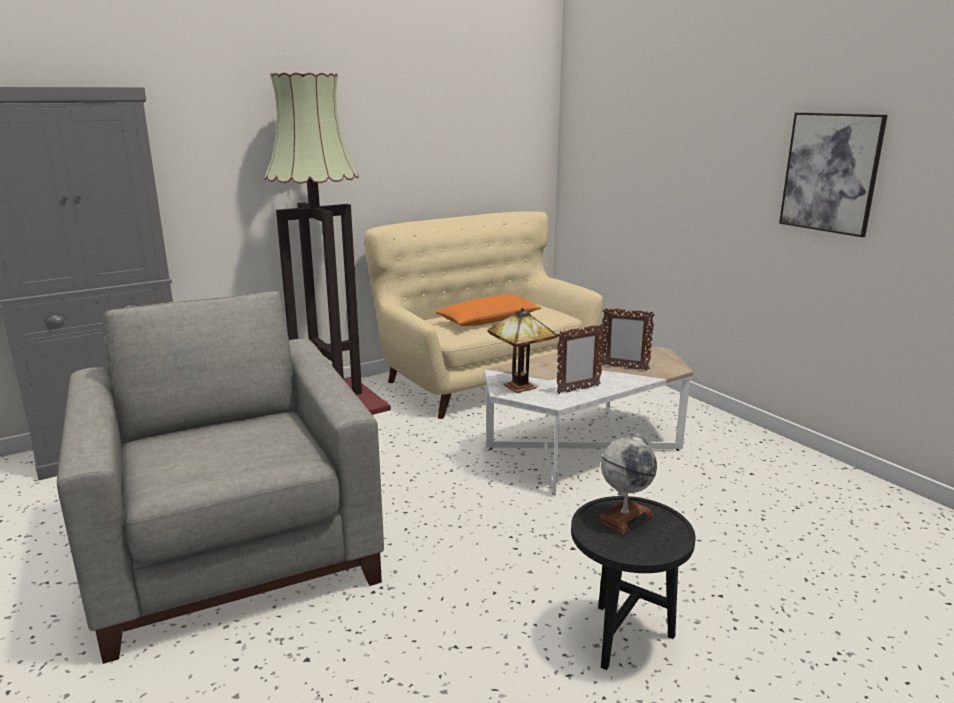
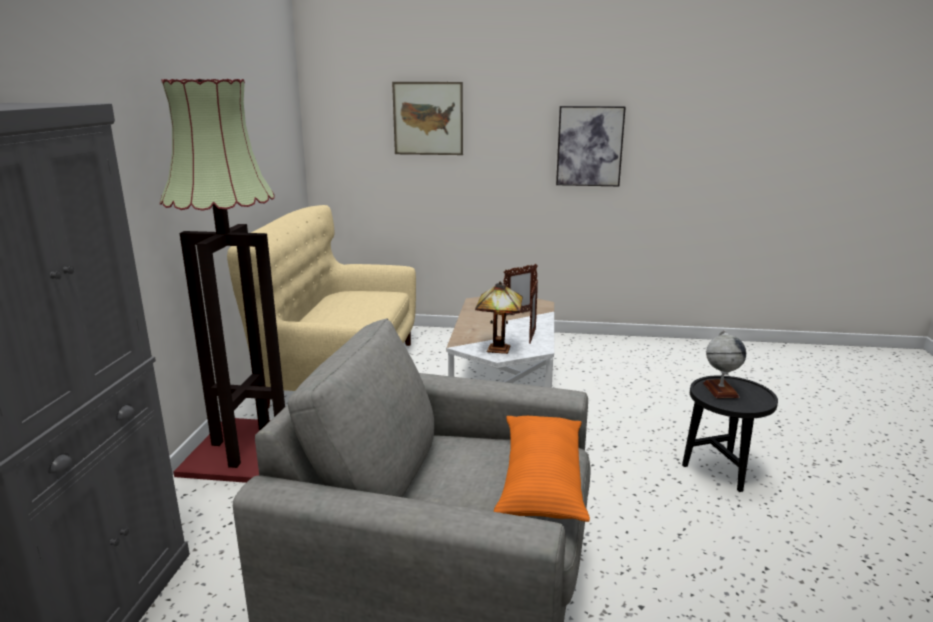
camera: 50 degrees left, 0 degrees up
(488, 320) = (352, 313): orange pillow -> orange pillow (541, 479)
(656, 125) = (428, 118): none -> picture

